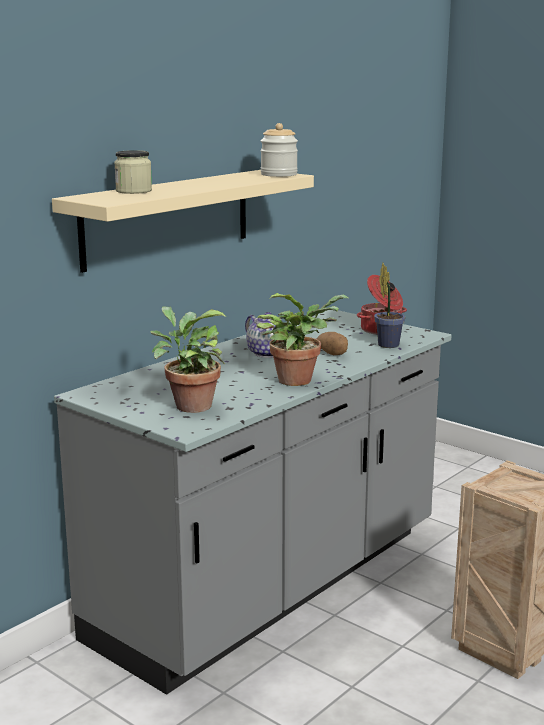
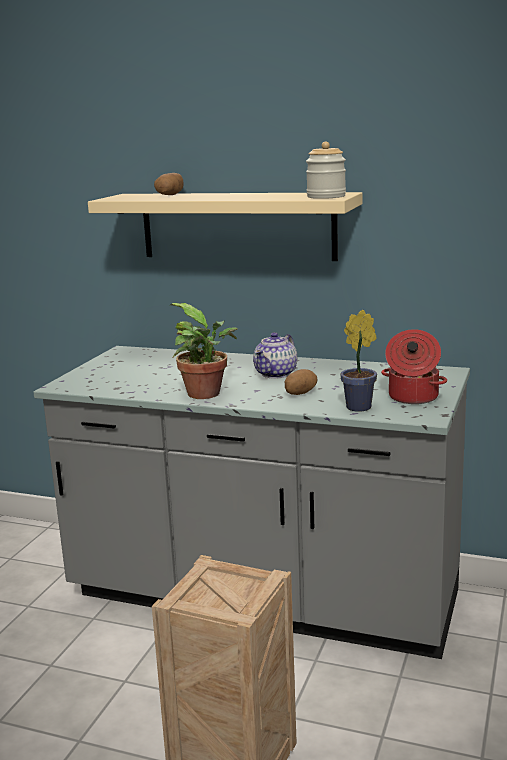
camera: 70 degrees right, 0 degrees up
(133, 191) = (170, 195): jar -> potato
(189, 405) = (115, 377): potted plant -> none

